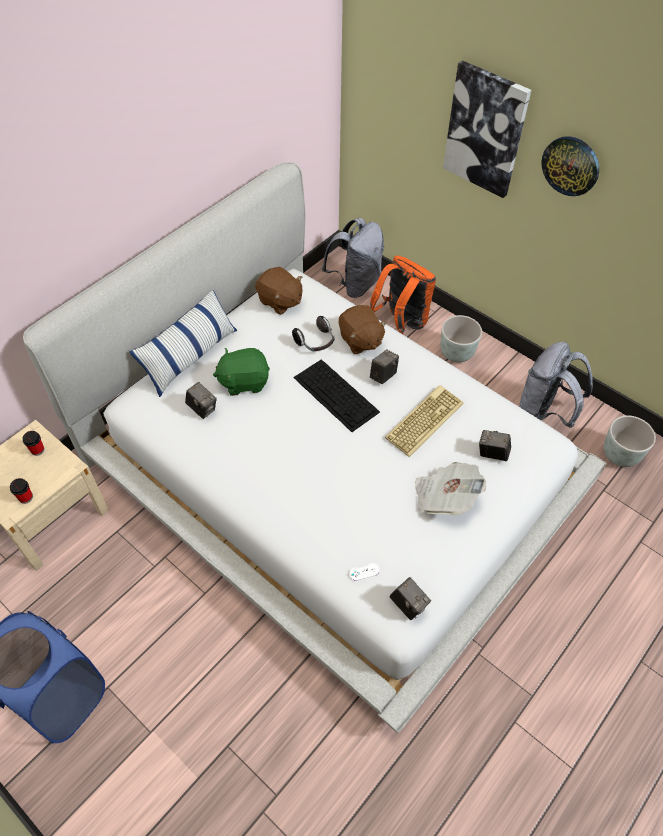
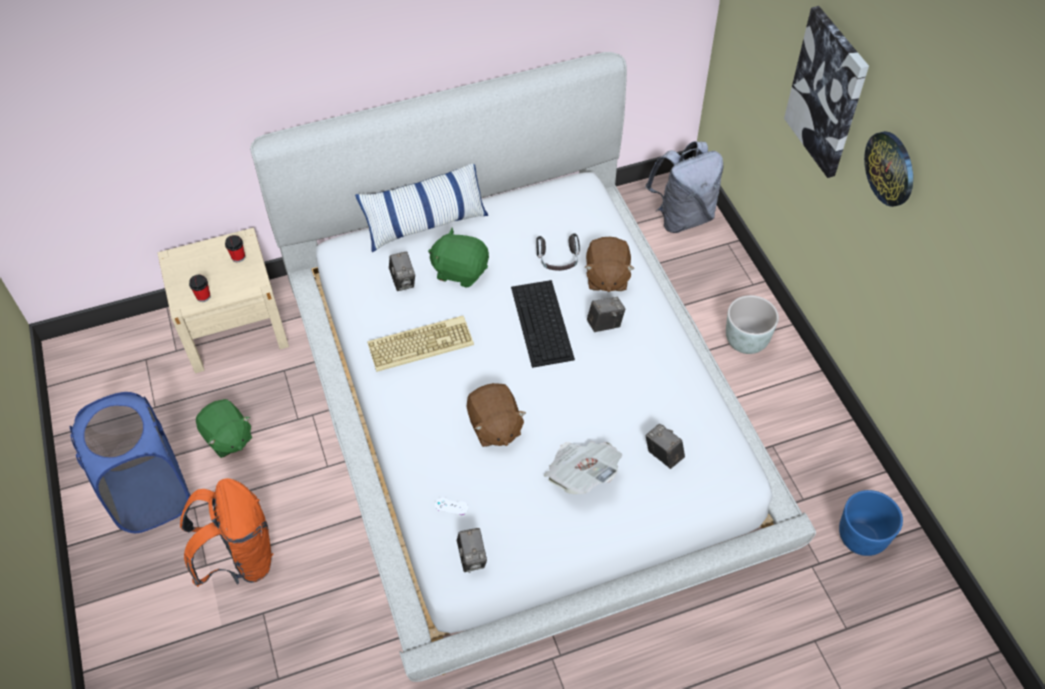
camera: 30 degrees right, 0 degrees up
(101, 612) = (228, 438): none -> green plush toy
(280, 301) = (551, 202): brown plush toy -> brown plush toy (494, 427)
(401, 322) = (706, 280): orange backpack -> orange backpack (240, 558)
(424, 419) = (615, 387): keyboard -> keyboard (421, 343)
(544, 412) = (804, 450): grey backpack -> none
(620, 455) = (862, 538): grey planter -> blue planter

